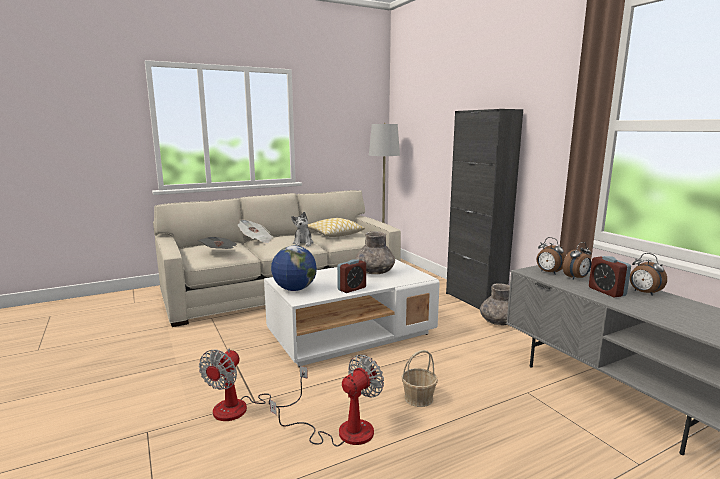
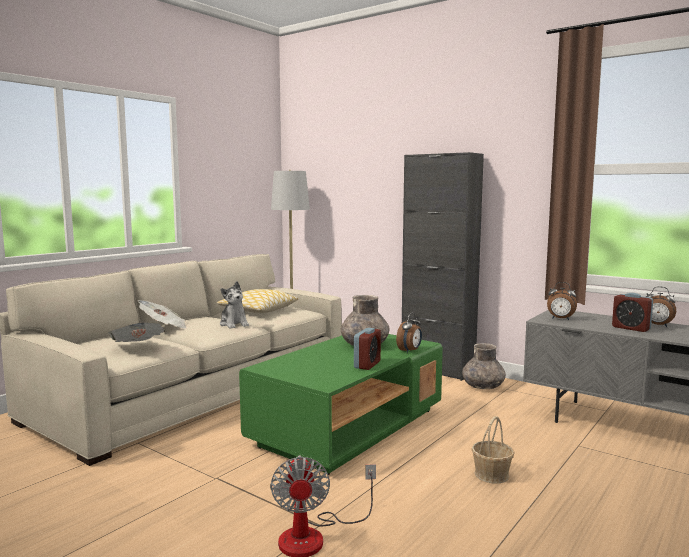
camera: 25 degrees left, 5 degrees down
(294, 289) = (301, 375): globe -> none
(342, 432) = (456, 528): fan -> none
(351, 334) = (348, 427): white coffee table -> green coffee table
(576, 278) = (590, 321): alarm clock -> alarm clock (410, 351)

